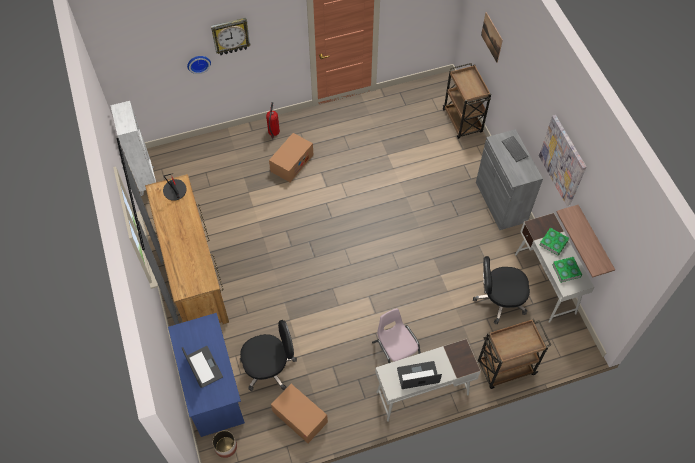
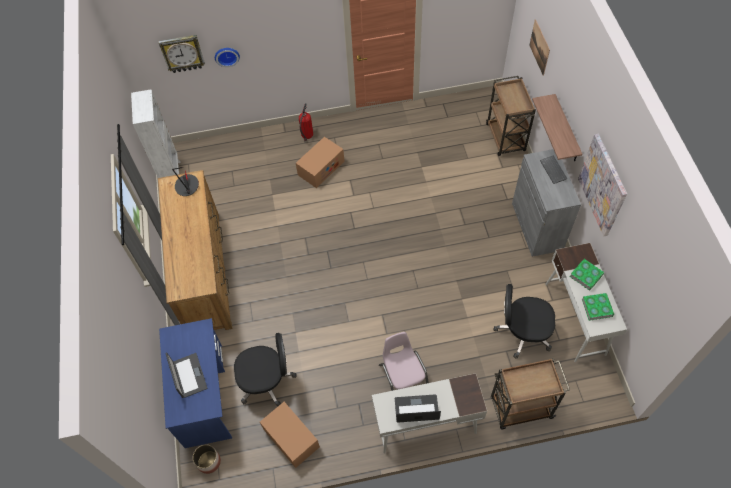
camera: 10 degrees right, 0 degrees up
(230, 36) = (260, 28): wall clock -> wall clock (182, 53)
(593, 241) = (629, 278): shelf -> shelf (566, 130)

